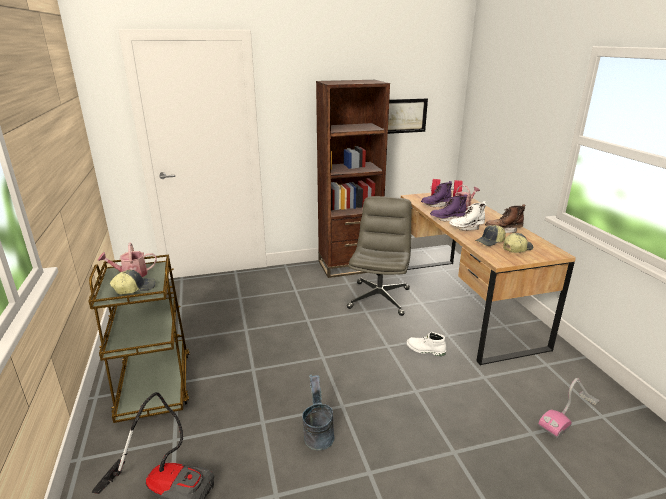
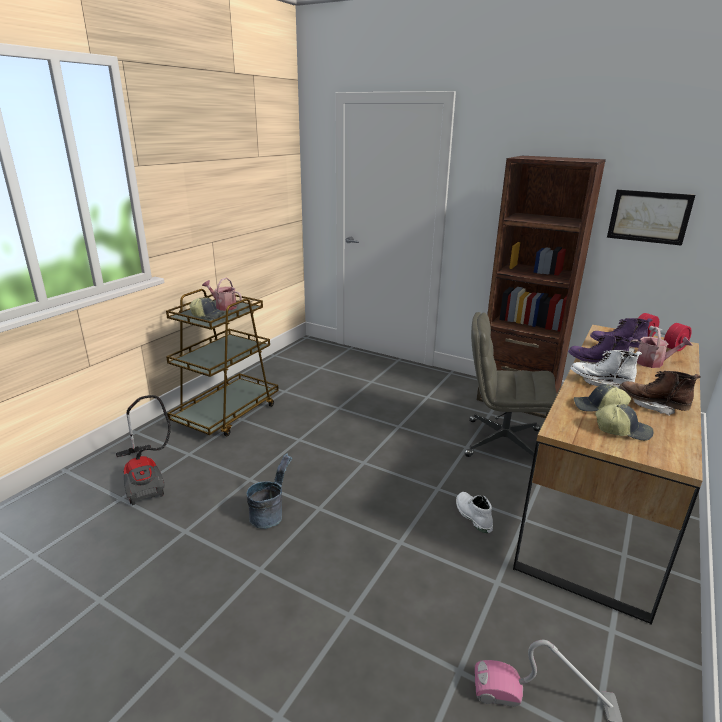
camera: 45 degrees right, 0 degrees up
(379, 298) = (502, 443): grey office chair -> grey office chair turned 135 degrees counterclockwise

